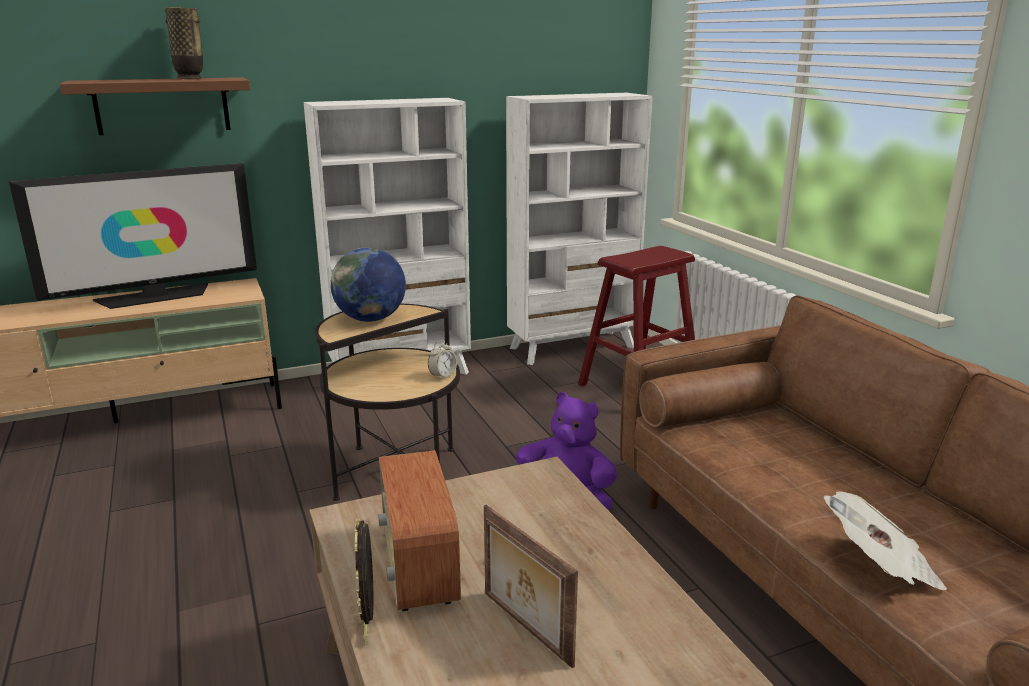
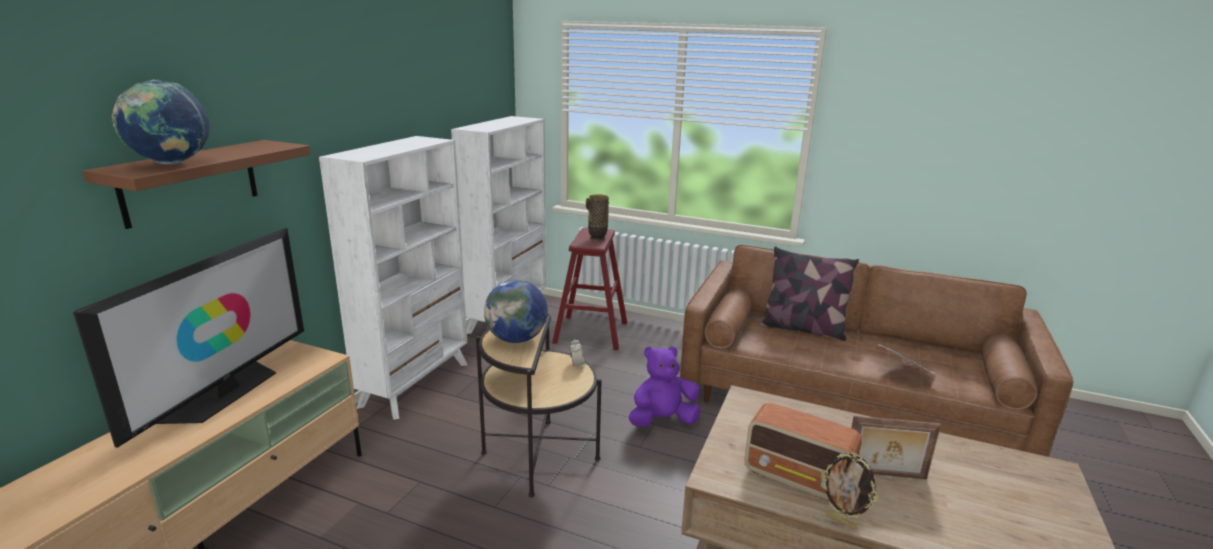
camera: 45 degrees left, 0 degrees up
(115, 80) = (172, 164): none -> globe
(189, 78) = (230, 149): vase -> vase (597, 238)
(825, 450) = (802, 329): none -> pillow

